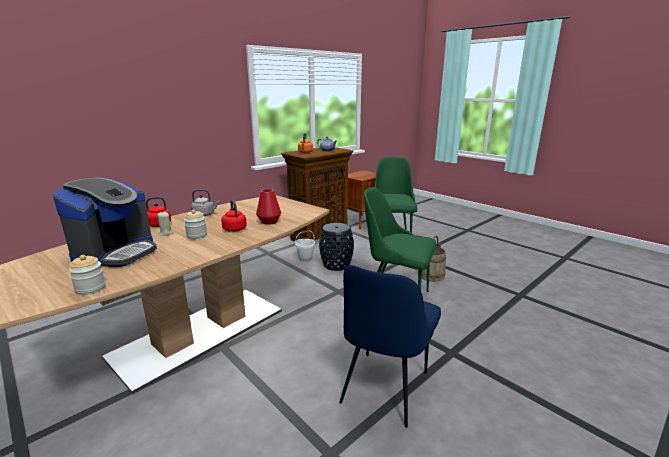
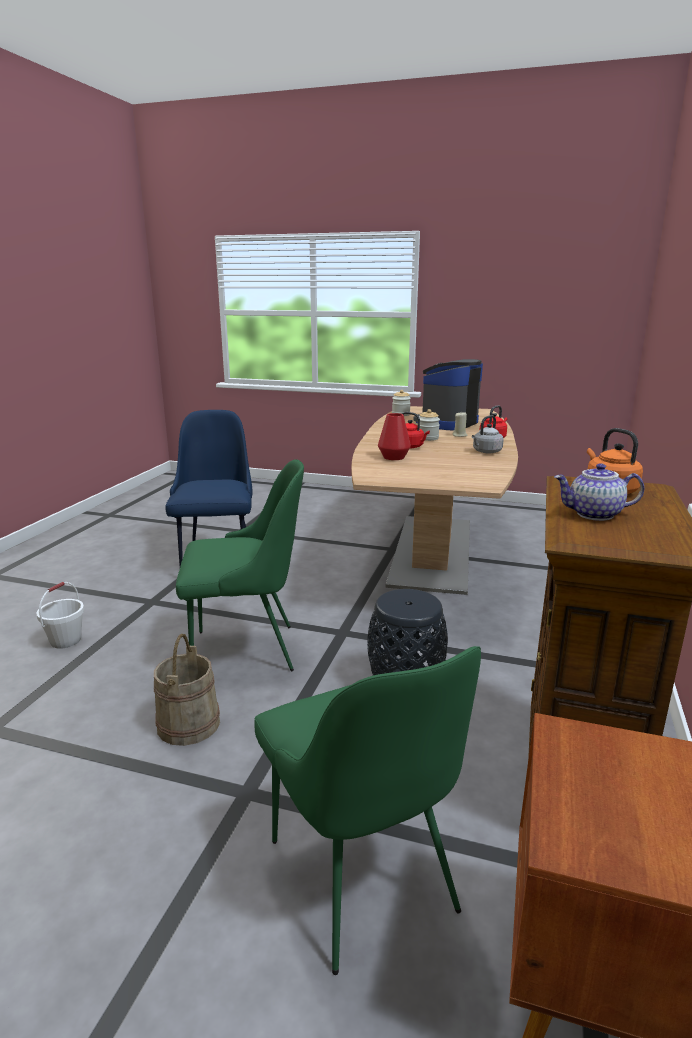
camera: 150 degrees right, 0 degrees up
(116, 253) = (446, 423): coffee machine -> coffee machine turned 45 degrees clockwise
(305, 258) = (487, 682): white bucket -> white bucket (66, 640)

